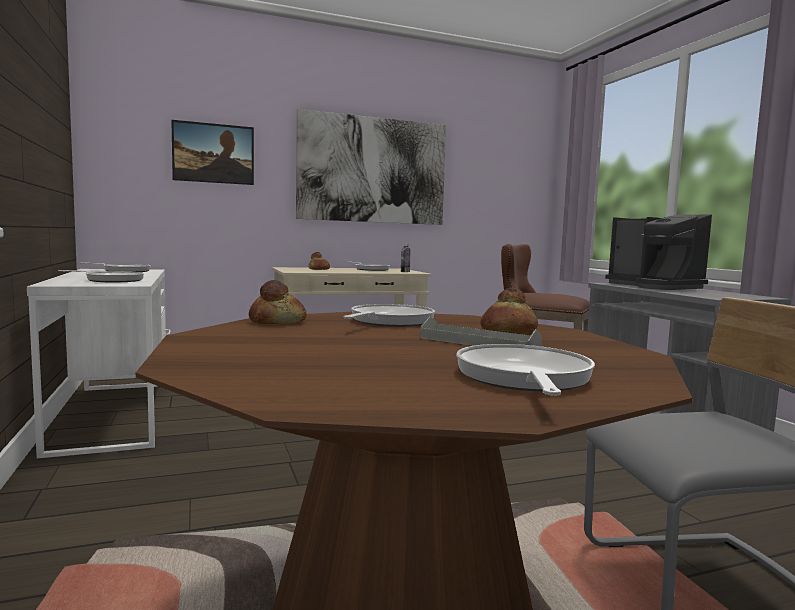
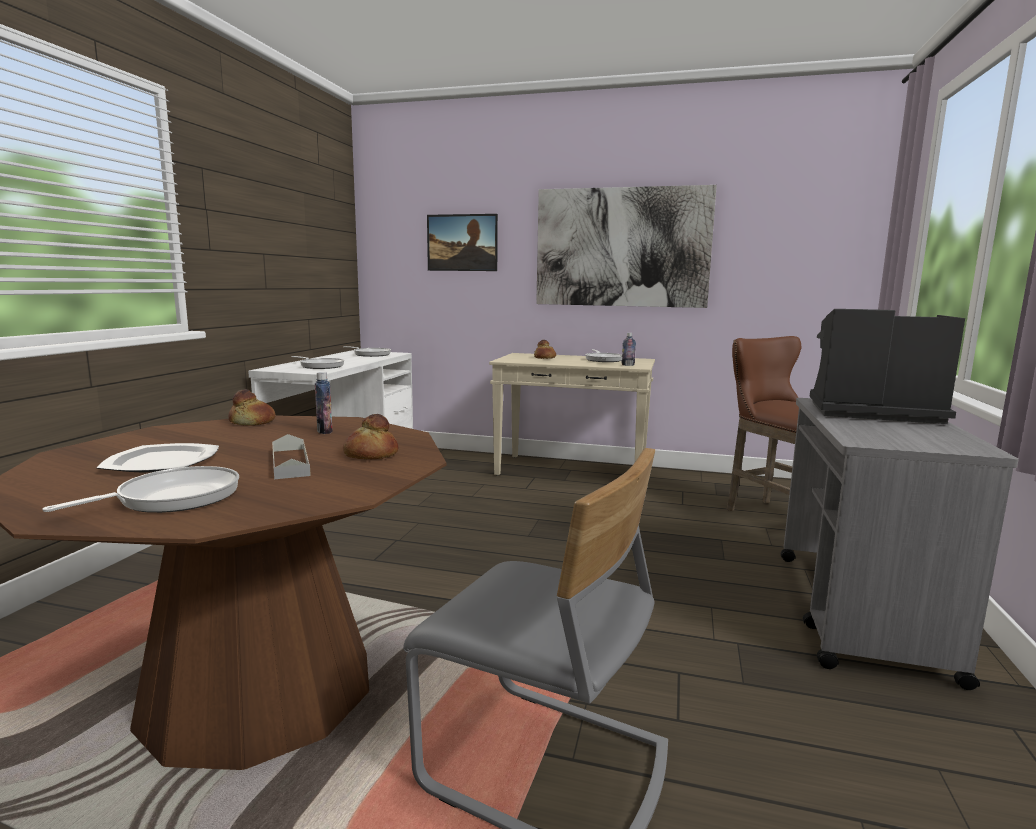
camera: 35 degrees right, 5 degrees up
(357, 358) = (161, 462): none -> plate
(389, 321) = (324, 431): frying pan -> bottle
(654, 286) = (869, 413): coffee machine -> coffee machine turned 105 degrees clockwise

